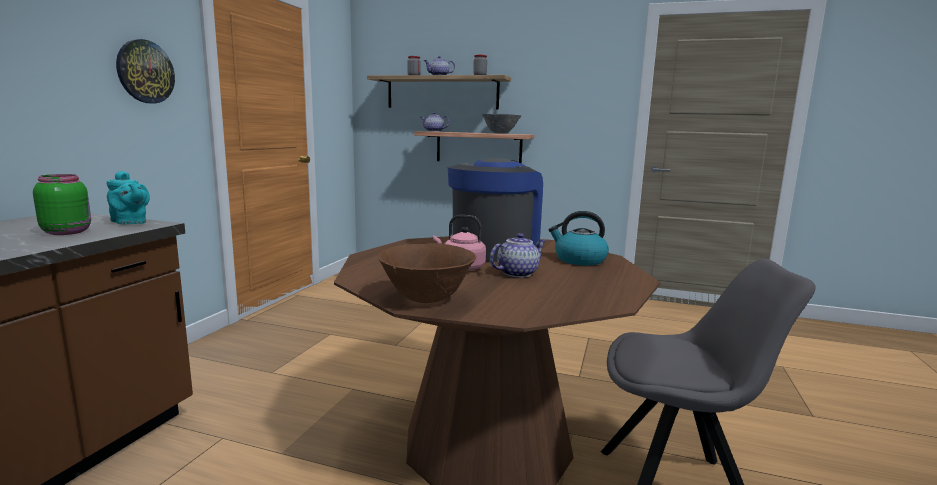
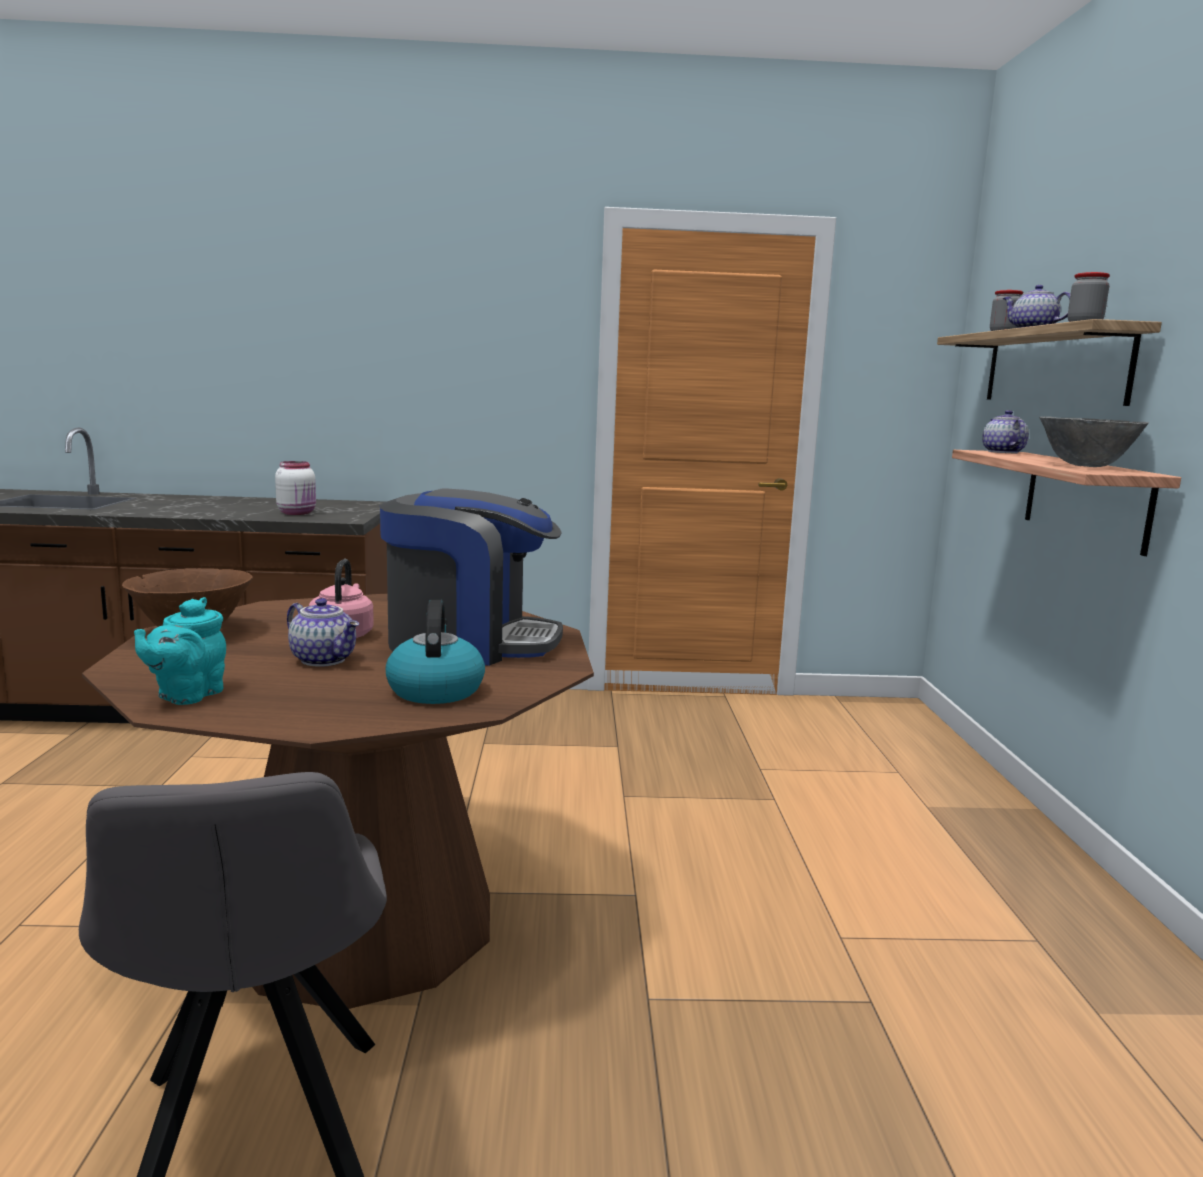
camera: 70 degrees right, 0 degrees up
(68, 232) = (298, 513): green jar -> white jar
(130, 222) = (350, 516): turquoise teapot -> turquoise teapot (186, 696)
(145, 72) = (507, 360): wall clock -> none

